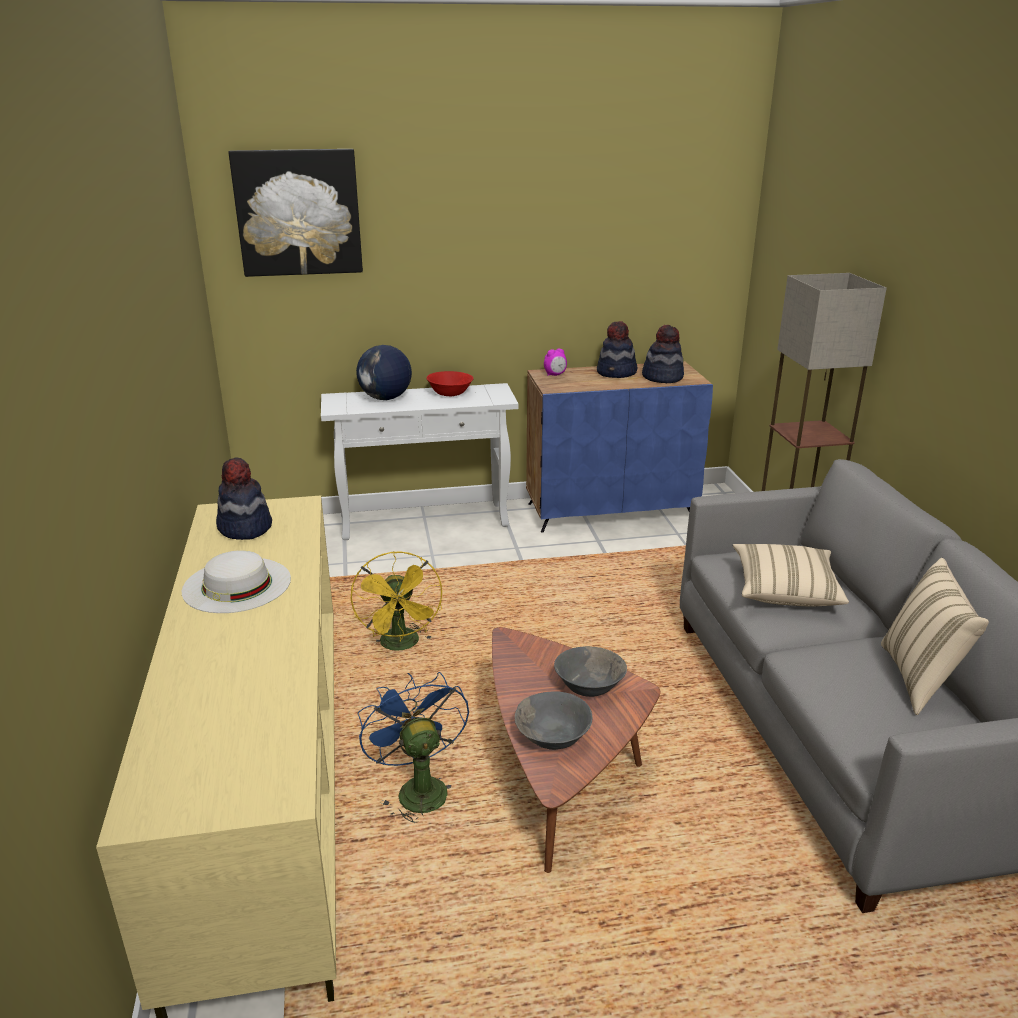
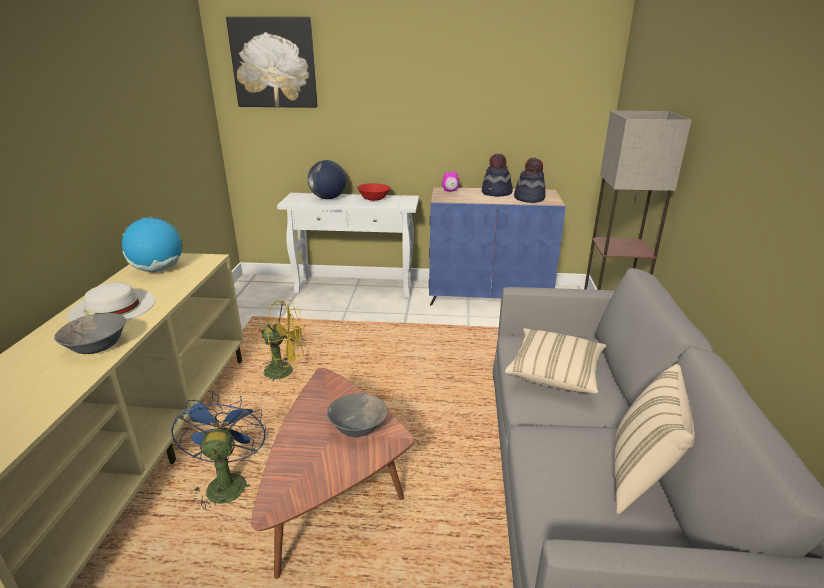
camera: 15 degrees right, 0 degrees up
(244, 528) = (158, 270): hat -> globe
(402, 645) = (285, 371): yellow fan -> yellow fan turned 90 degrees counterclockwise
(553, 736) = (301, 465): grey bowl -> grey bowl (98, 346)

